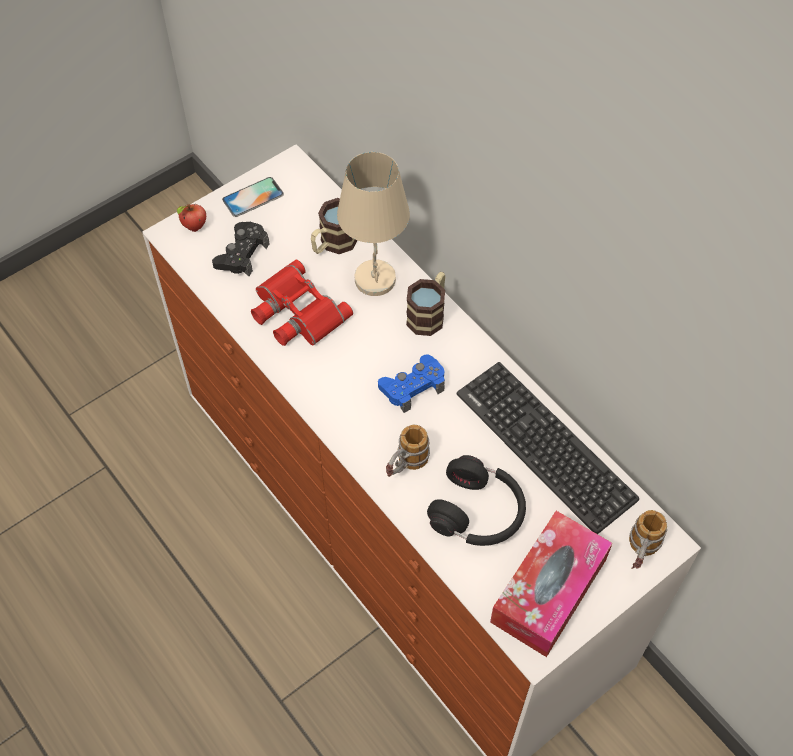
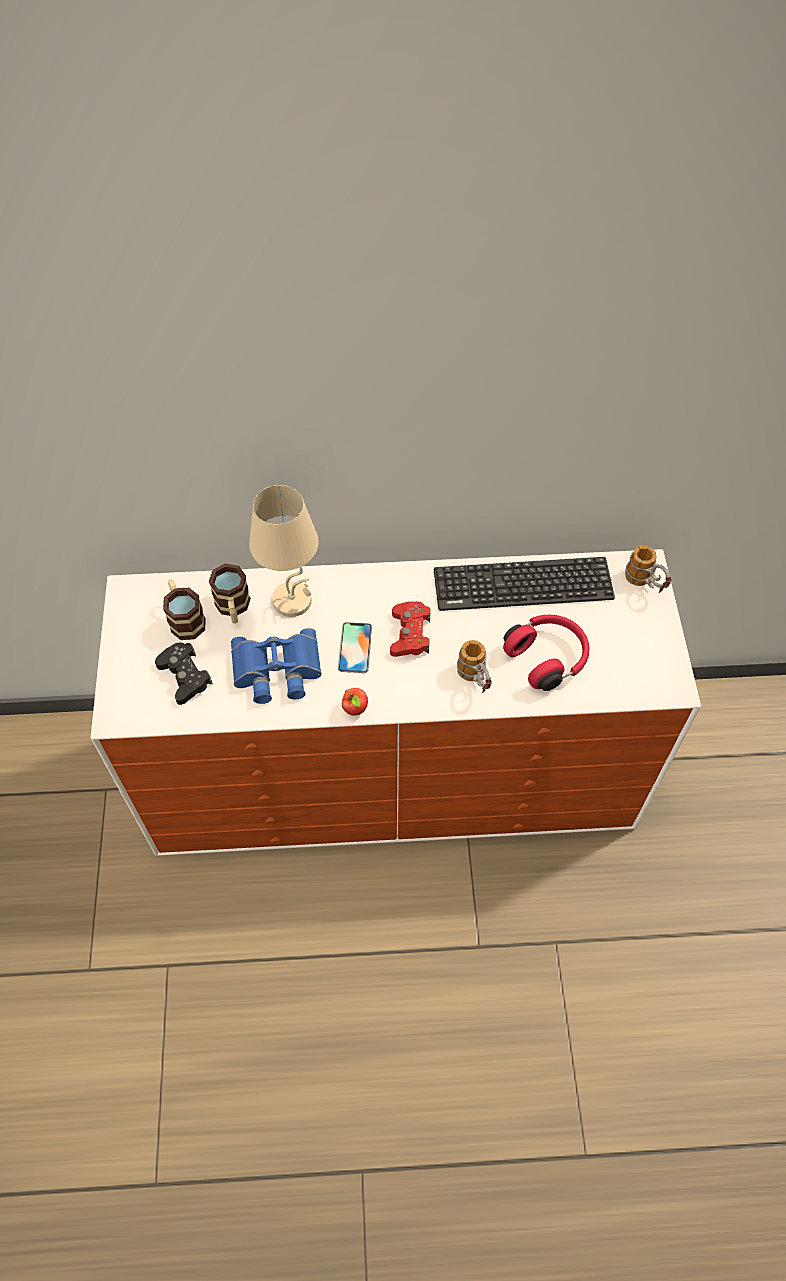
camera: 55 degrees left, 0 degrees up
(194, 227) = (125, 696): apple -> apple (356, 710)
(253, 197) = (134, 636): phone -> phone (355, 647)
(296, 312) = (276, 671): red binoculars -> blue binoculars
(413, 386) = (410, 634): blue game controller -> red game controller
(429, 313) = (354, 585): mug -> mug (185, 619)
(478, 513) = (547, 657): black headphones -> red headphones
(549, 590) = (637, 653): tissue box -> none

